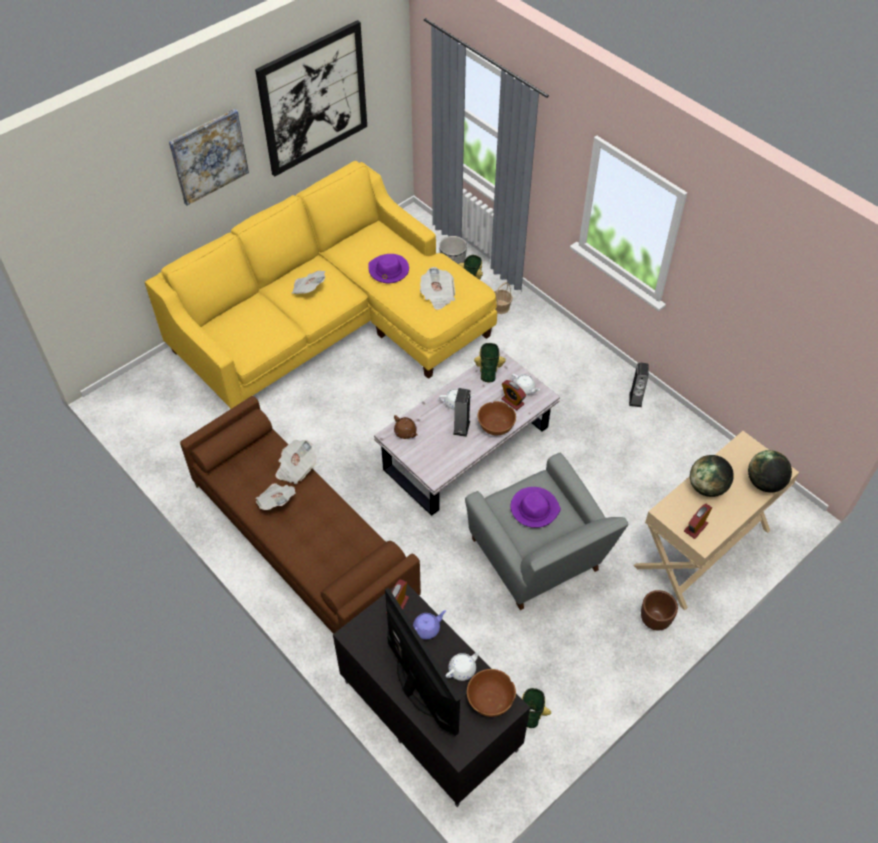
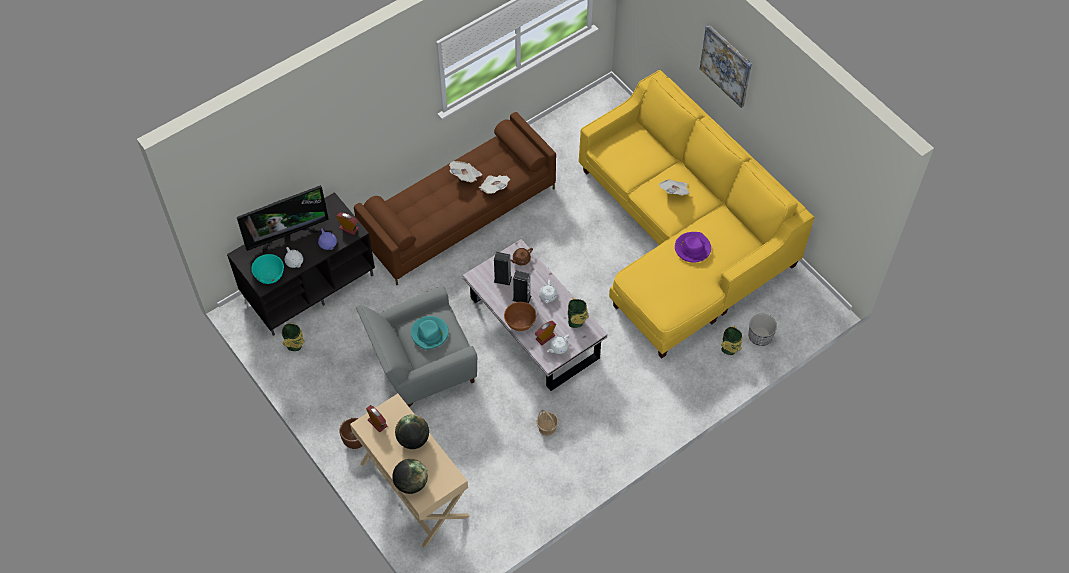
camera: 95 degrees right, 5 degrees up
(313, 99) = (802, 132): picture -> none
(437, 296) = (659, 283): newspaper -> none
(490, 700) = (269, 275): brown bowl -> turquoise bowl
(500, 307) = (698, 371): basket -> basket (547, 427)
(534, 508) = (430, 333): purple hat -> turquoise hat
(635, 399) = (577, 468): speaker -> speaker (502, 279)

